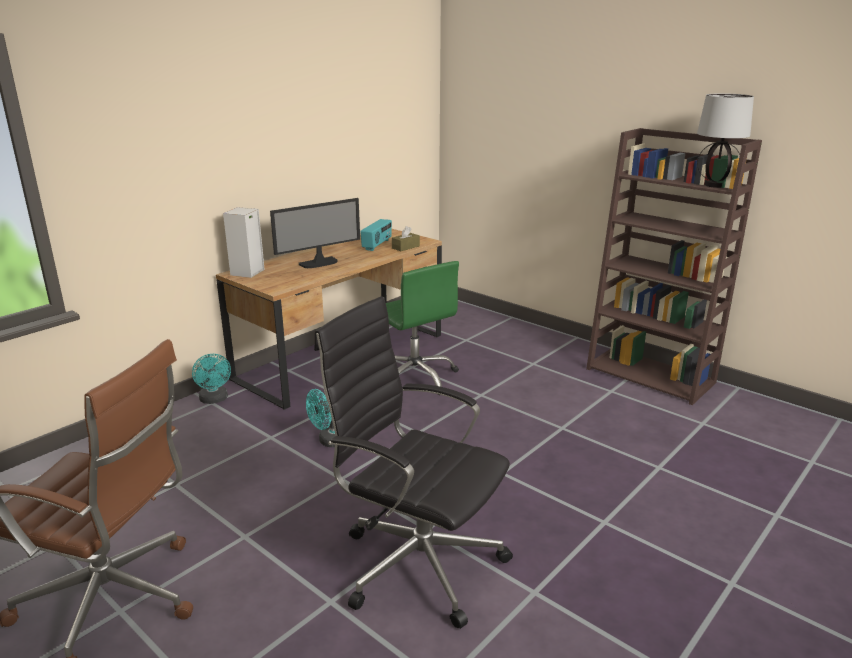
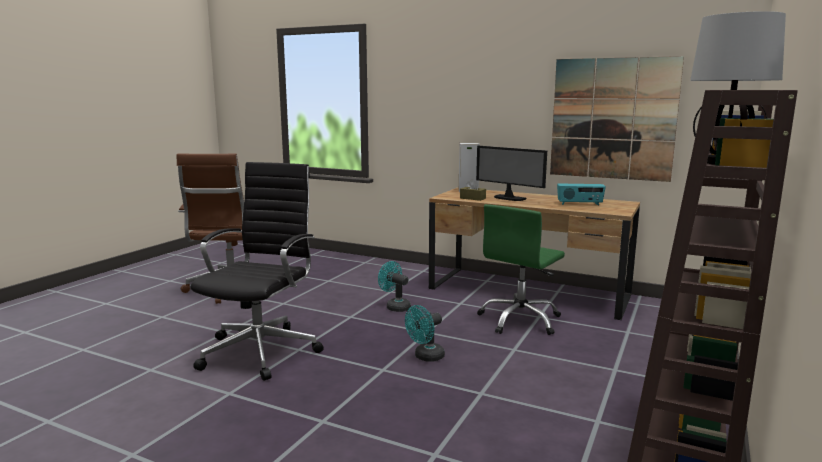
camera: 75 degrees right, 10 degrees down
(214, 400) = (427, 271): turquoise fan -> turquoise fan (425, 357)
(355, 149) = (612, 119): none -> picture
(405, 247) = (588, 210): brown tissue box -> brown tissue box (472, 198)

